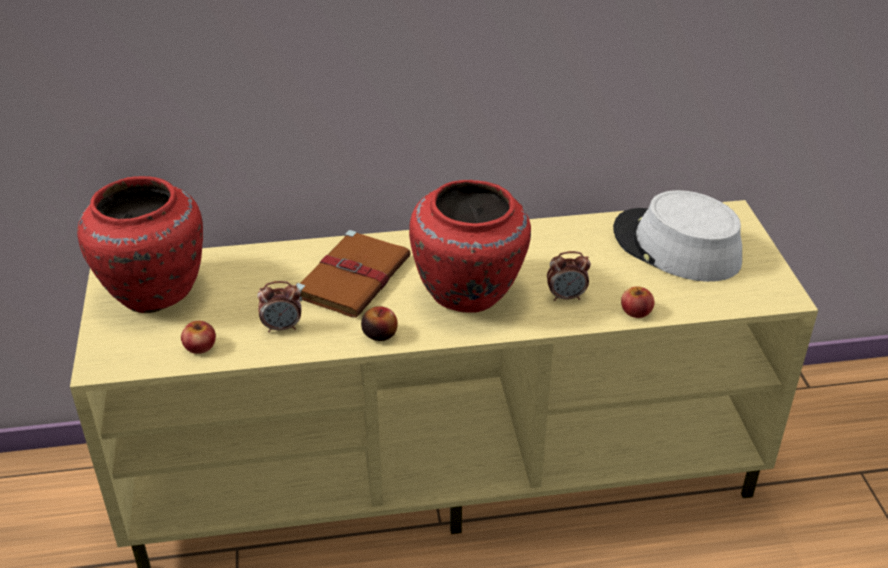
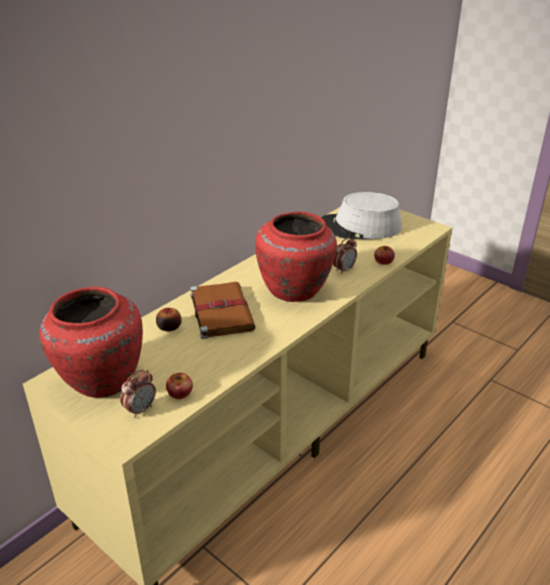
camera: 40 degrees left, 5 degrees down
(282, 327) = (217, 356): alarm clock -> alarm clock (140, 409)
(379, 334) = (277, 332): apple -> apple (169, 327)

